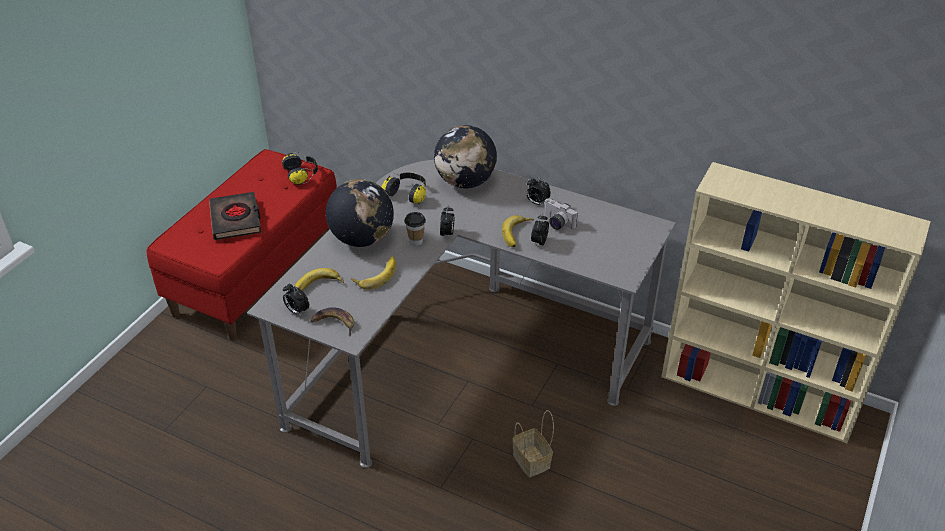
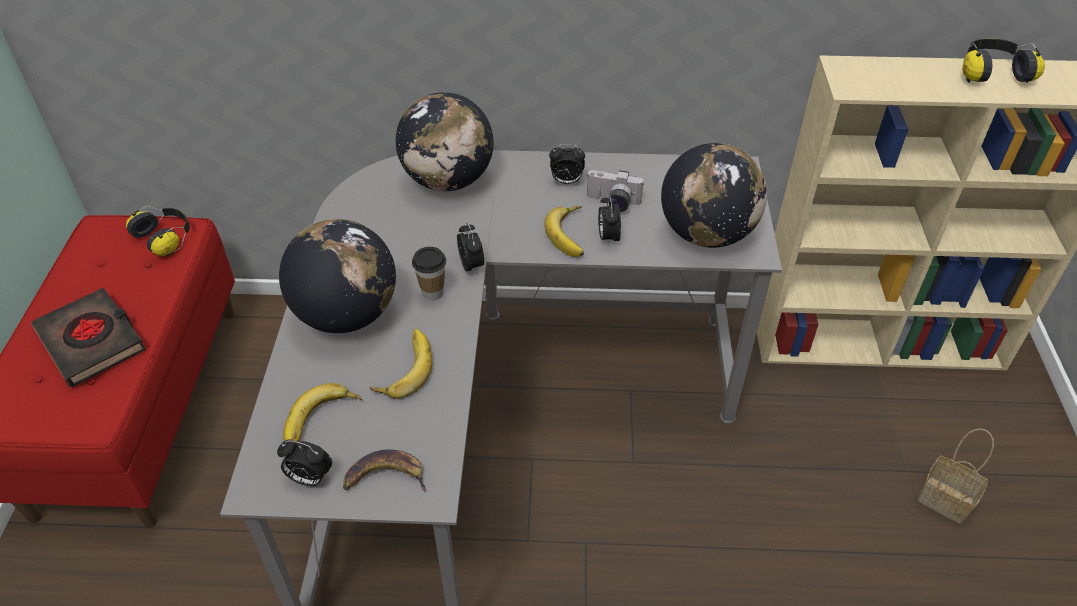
camera: 25 degrees left, 5 degrees up
(408, 193) = (375, 222): headphones -> headphones (992, 73)
(532, 461) = (682, 544): basket -> basket (947, 500)
(603, 258) = (707, 234): none -> globe

